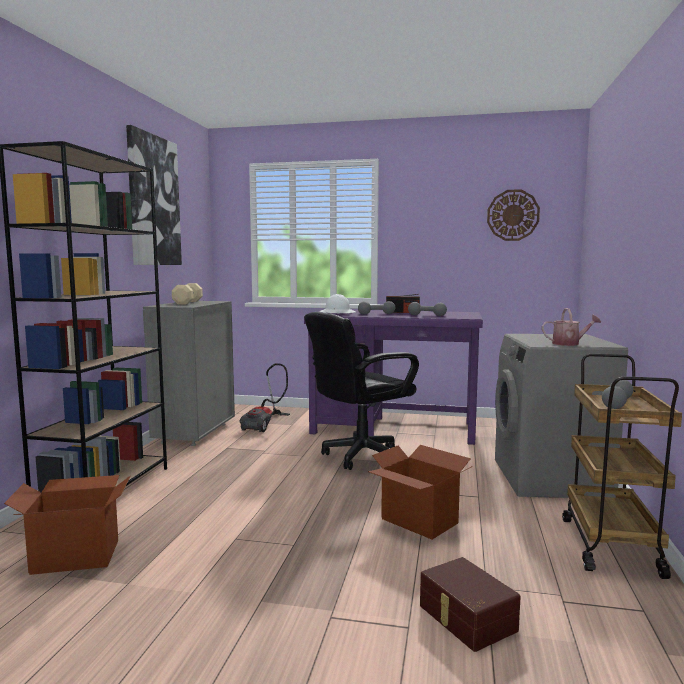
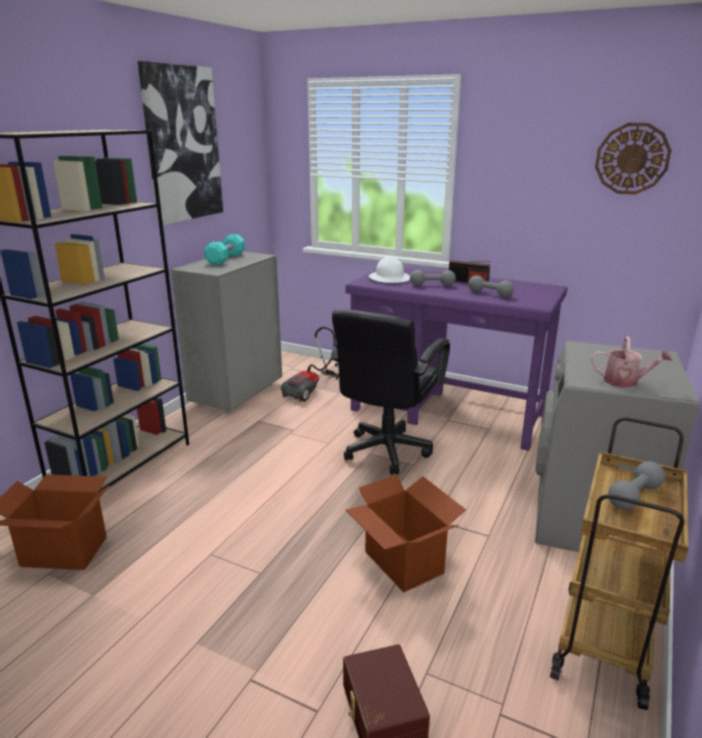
camera: 15 degrees right, 15 degrees up
(188, 302) = (226, 259): beige dumbbell -> turquoise dumbbell
(358, 458) = (385, 454): black office chair -> black office chair turned 45 degrees counterclockwise

